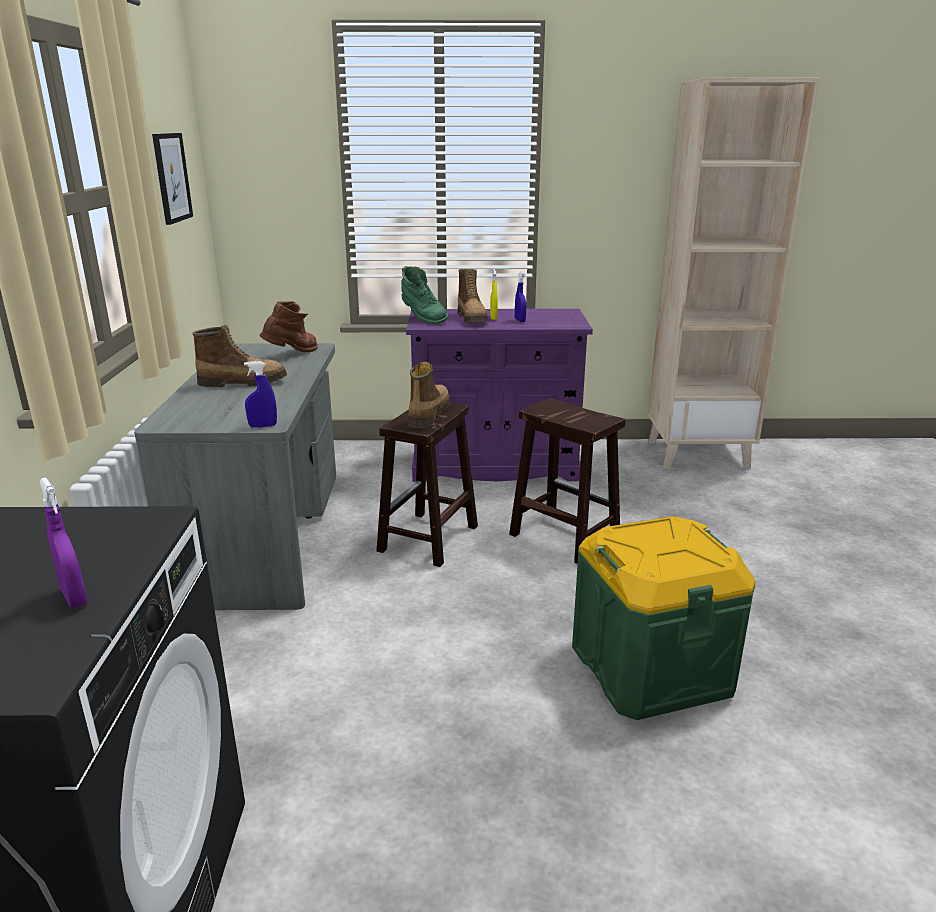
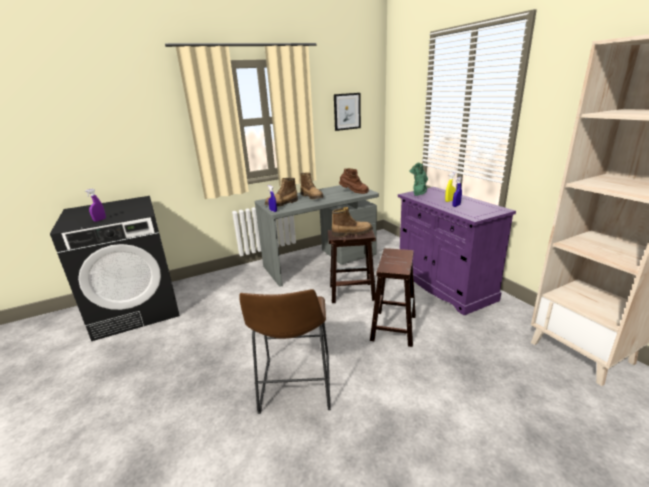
camera: 65 degrees right, 0 degrees up
(472, 319) = (438, 198): boot -> boot (282, 203)
(651, 668) = (295, 388): green storage box -> brown stool

